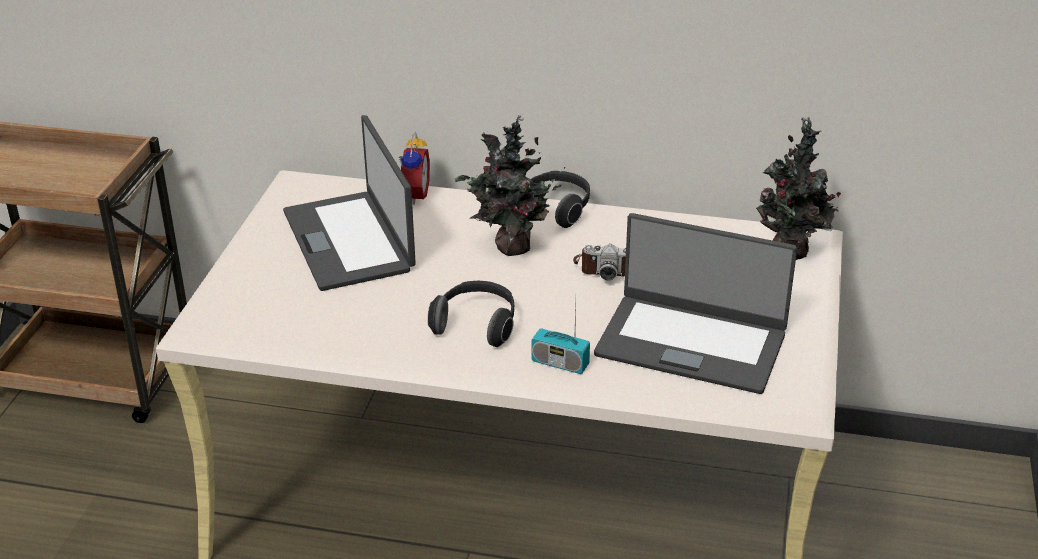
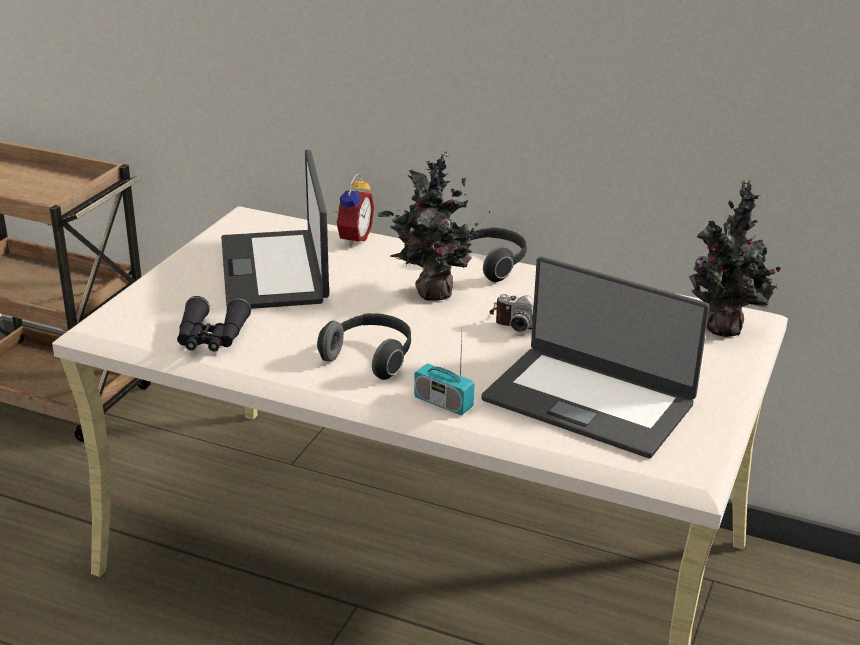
camera: 10 degrees right, 5 degrees down
(315, 323) = (211, 337): none -> black binoculars

